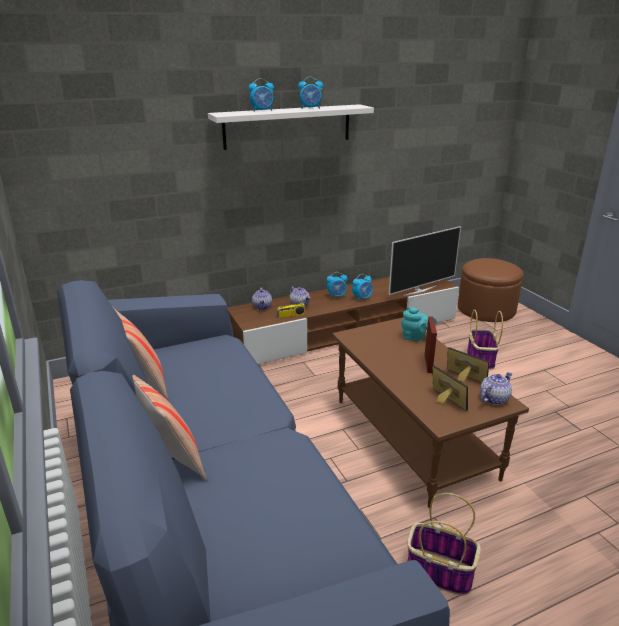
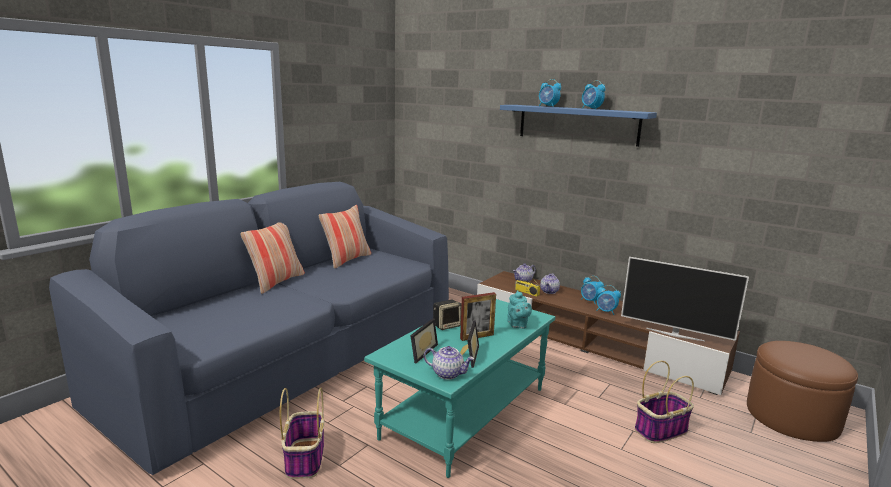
camera: 60 degrees right, 10 degrees down
(288, 126) = (577, 124): white shelf -> blue shelf
(394, 371) = (447, 325): none -> speaker
(411, 437) = (464, 412): brown coffee table -> turquoise coffee table

